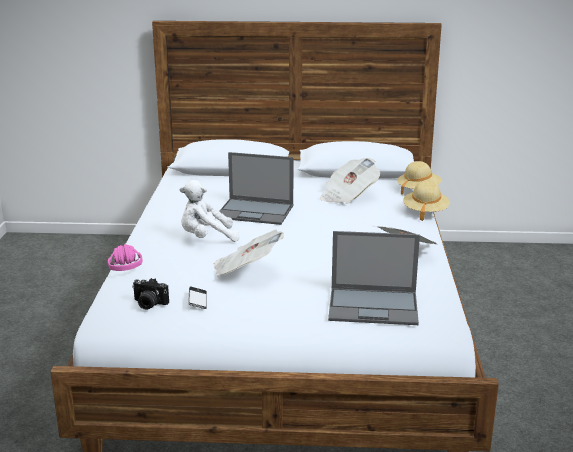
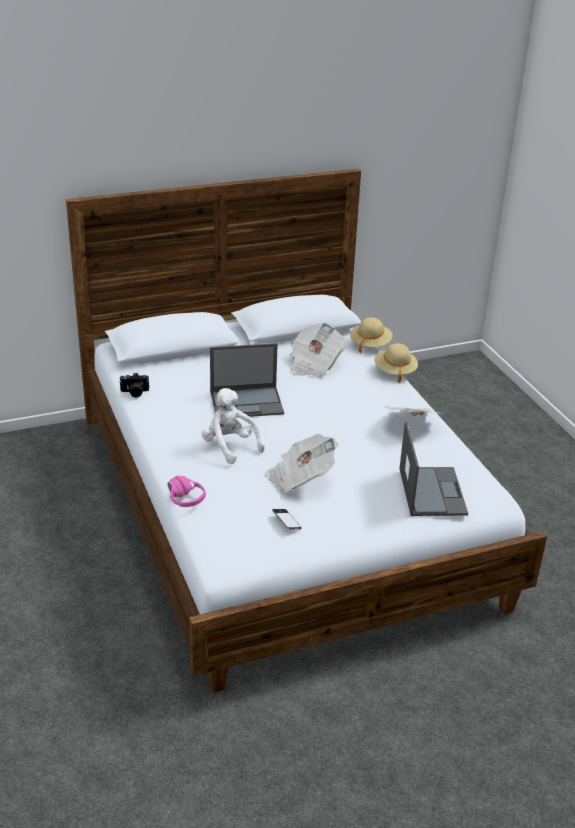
camera: 25 degrees left, 10 degrees up
(149, 304) = (248, 536): camera -> camera (134, 392)
(206, 238) = (230, 446): white plush toy -> white plush toy turned 90 degrees clockwise
(374, 306) = (431, 491): laptop -> laptop turned 75 degrees counterclockwise

